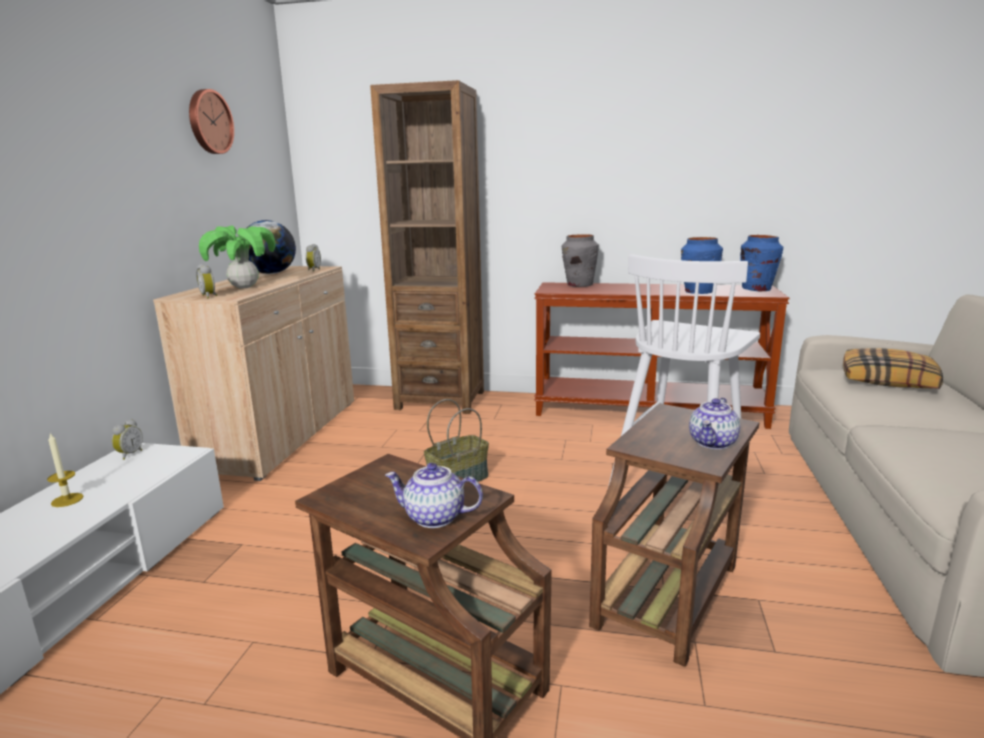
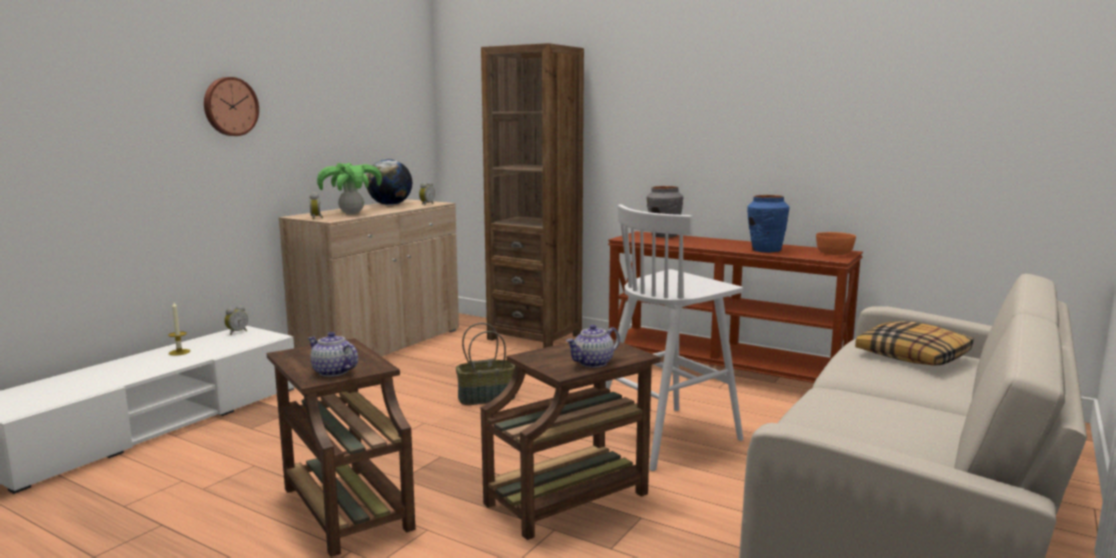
camera: 20 degrees right, 5 degrees down
(209, 122) = (350, 79): wall clock -> wall clock (230, 106)
(756, 289) = (833, 253): blue vase -> orange bowl

